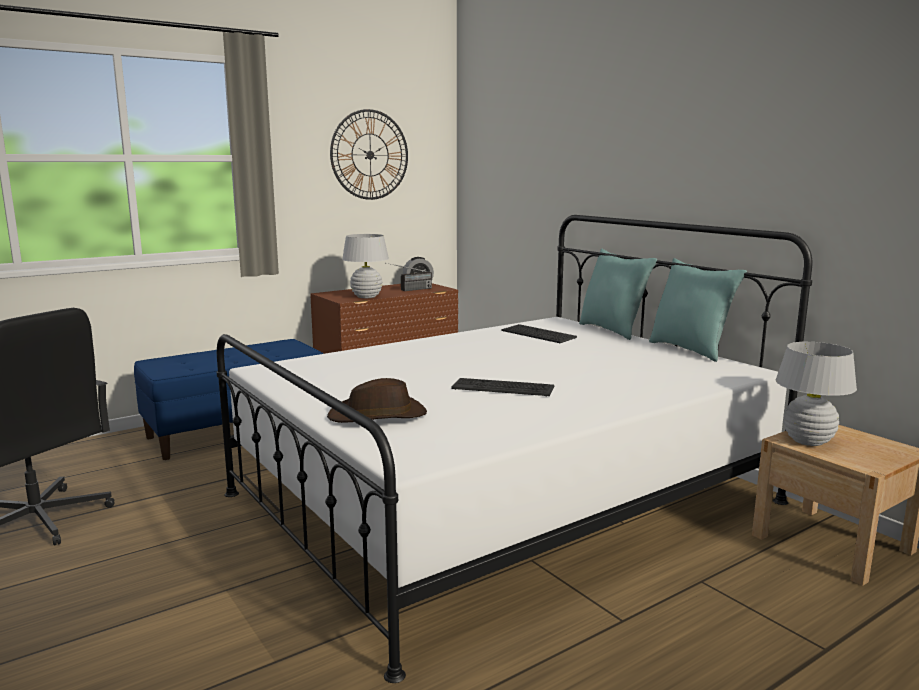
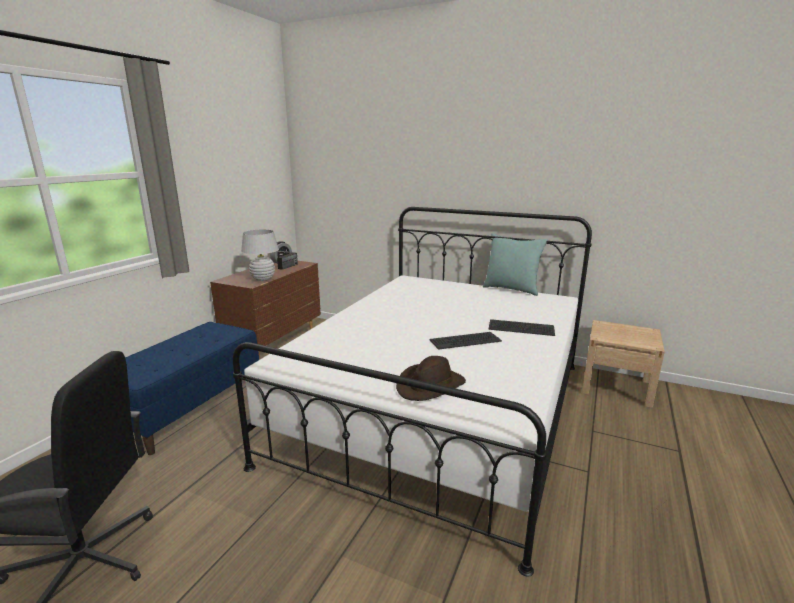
camera: 30 degrees left, 5 degrees up
(370, 155) = (238, 165): wall clock -> none
(537, 334) = (414, 292): keyboard -> keyboard (521, 328)
(612, 330) = (450, 281): turquoise pillow -> none
(807, 441) = (609, 335): white table lamp -> none

